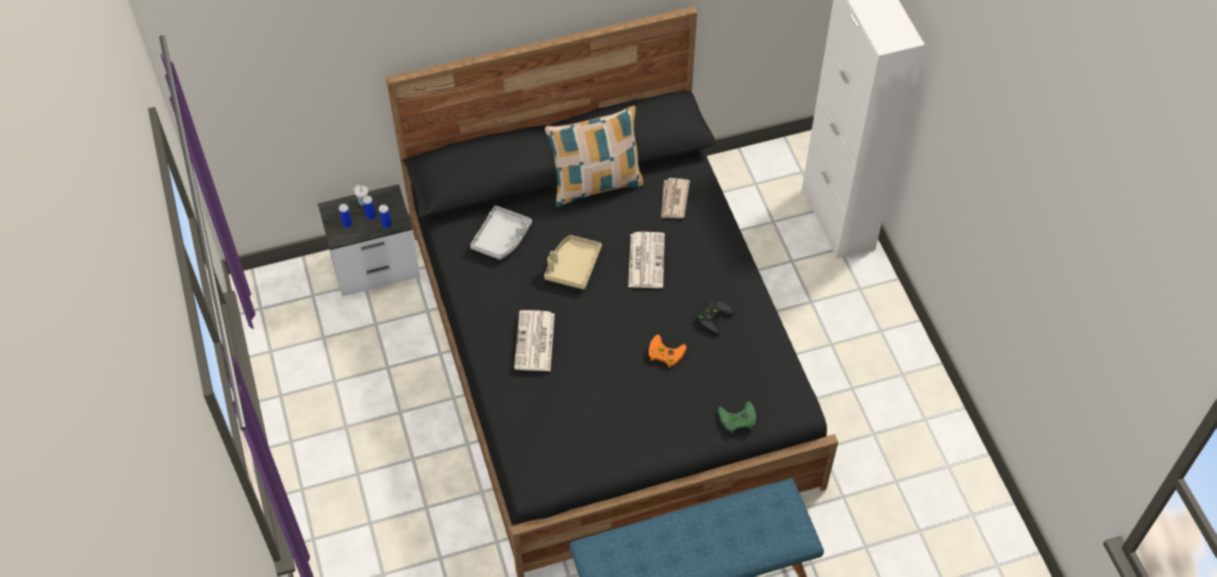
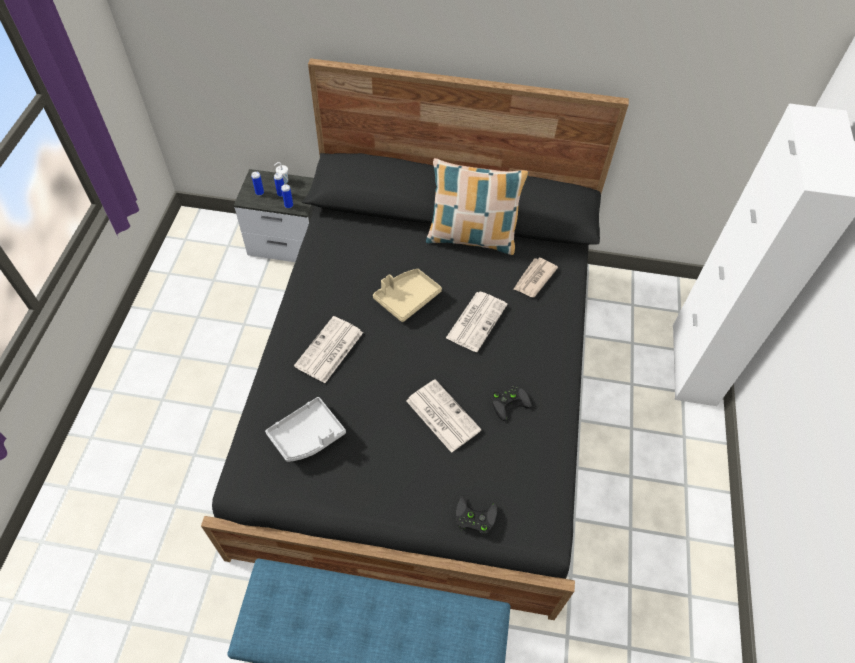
camera: 25 degrees right, 0 degrees up
(502, 238) = (362, 249): grey tray -> grey tray (307, 436)
(664, 353) = (441, 415): orange game controller -> newspaper
(736, 420) = (473, 518): green game controller -> black game controller

